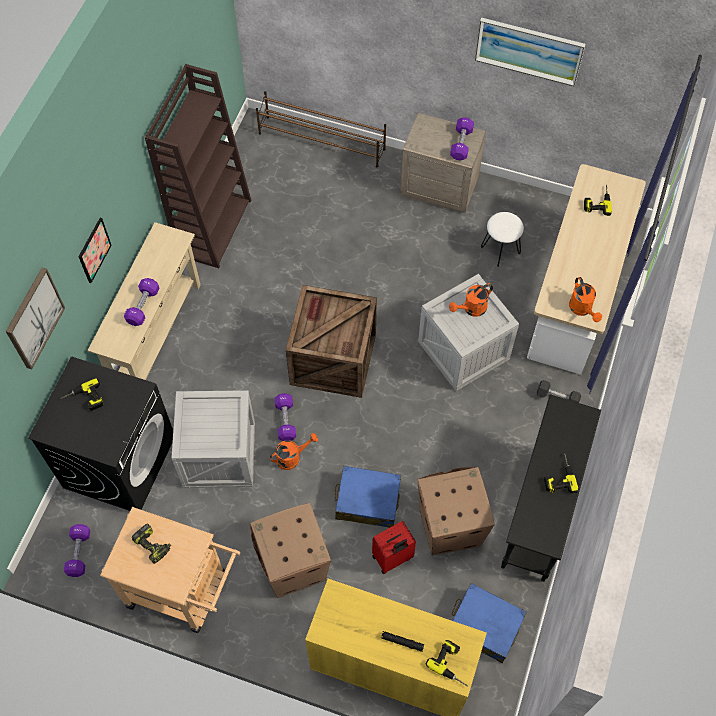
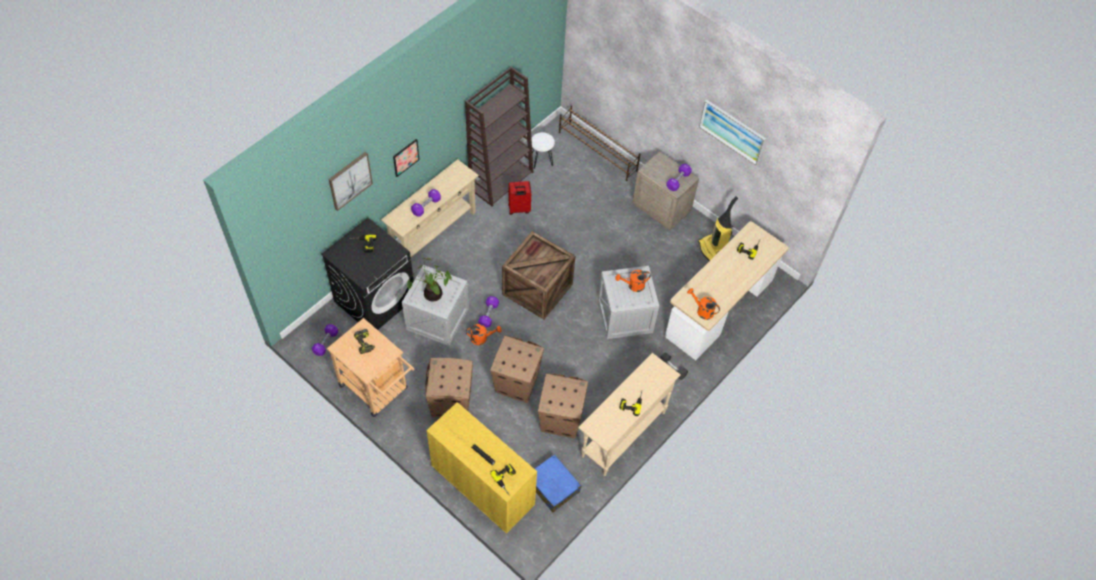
camera: 20 degrees right, 5 degrees down
(209, 431) = (432, 295): none -> potted plant
(367, 501) = (516, 383): blue suitcase -> cardboard box
(392, 558) = (515, 423): red suitcase -> red suitcase (519, 209)
(500, 250) = (682, 262): white stool -> white stool (541, 159)
(529, 219) = (712, 250): none -> vacuum cleaner
(539, 513) = (623, 434): black console table -> beige console table
(582, 309) = (702, 310): orange watering can -> orange watering can turned 120 degrees clockwise

